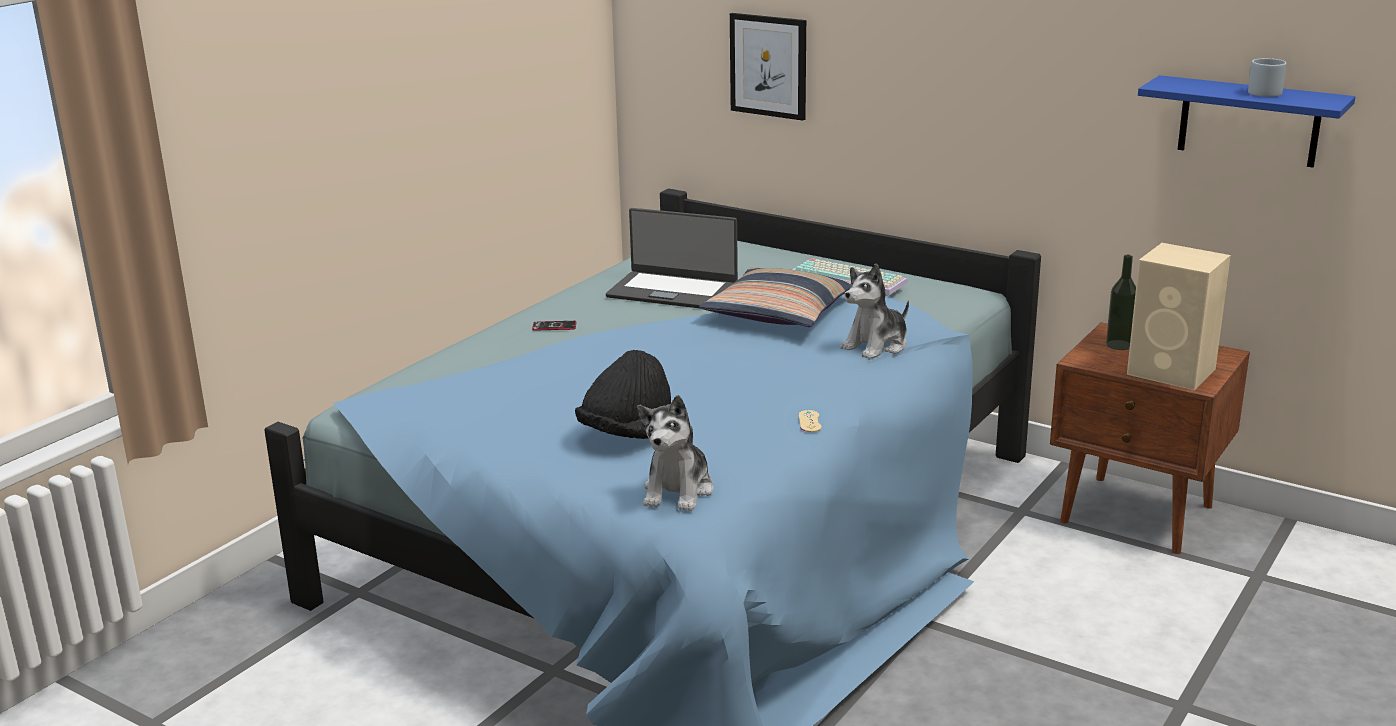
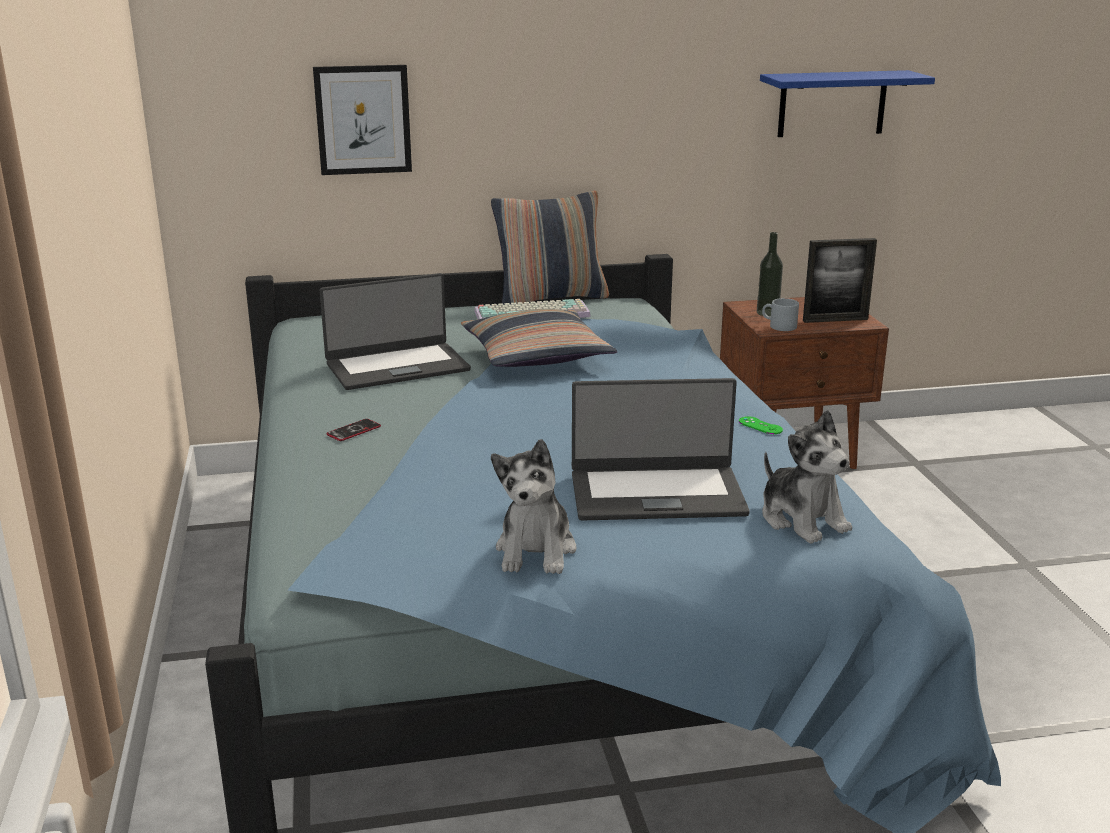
camera: 45 degrees left, 0 degrees up
(627, 435) = (656, 493): black hat -> laptop
(809, 421) = (760, 426): beige game controller -> green game controller
(876, 346) = (666, 356): plush toy -> plush toy (536, 550)
(910, 271) = (551, 298): none -> pillow
(1173, 372) = (835, 320): beige speaker -> picture frame
(1260, 92) = (856, 74): grey mug -> grey mug (778, 326)

